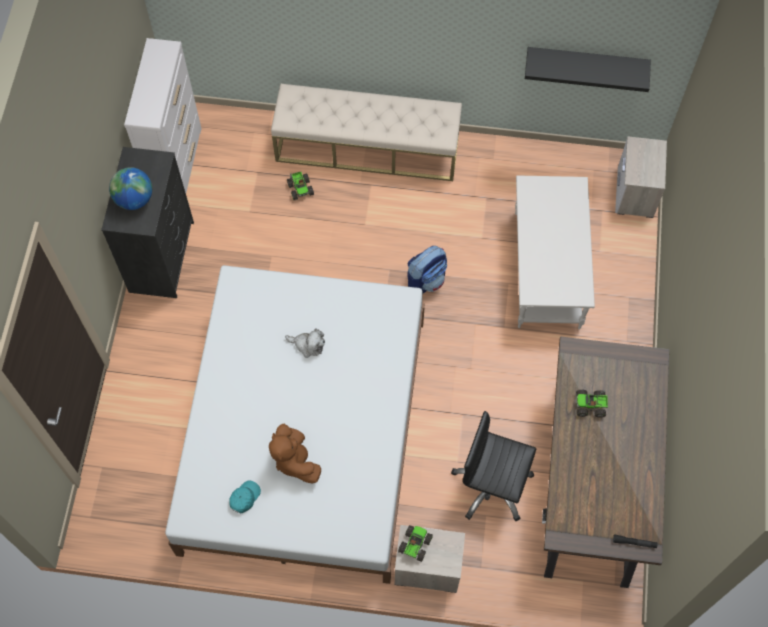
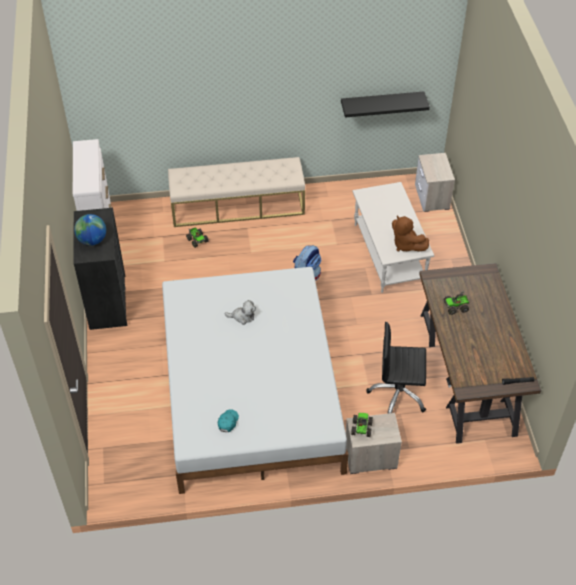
camera: 15 degrees left, 15 degrees down
(294, 460) = (257, 390): brown plush toy -> brown plush toy (406, 245)

